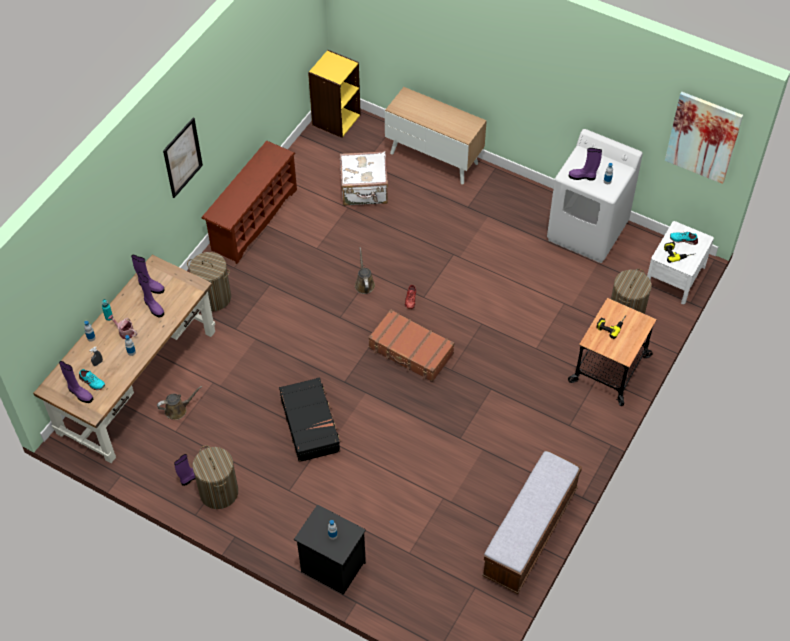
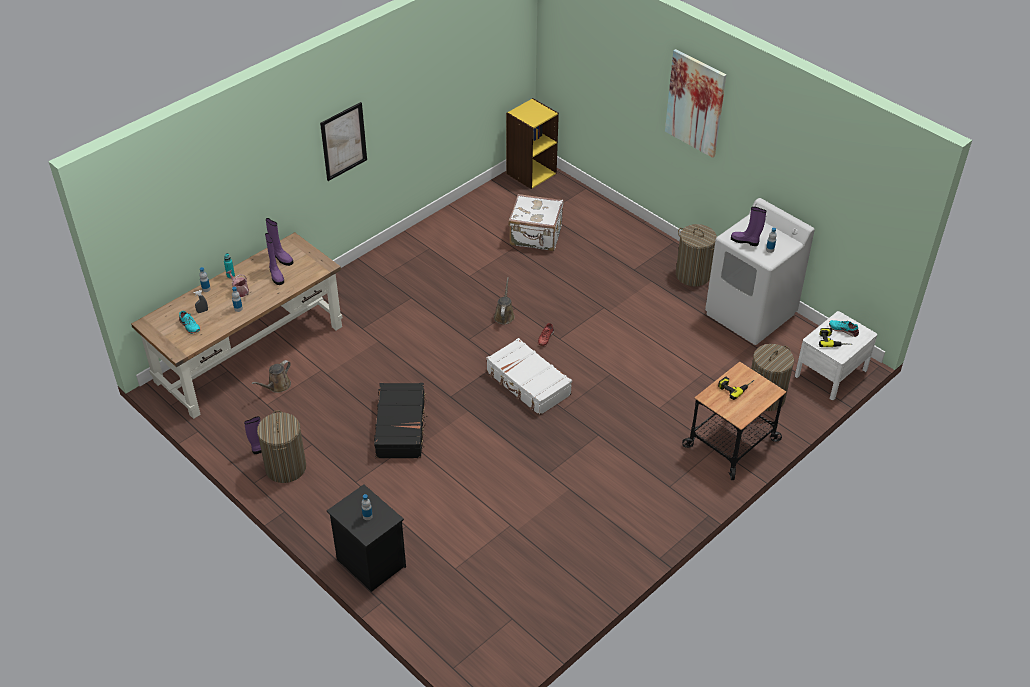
camera: 15 degrees right, 10 degrees down
(79, 394) = (173, 333): purple boot -> none
(178, 410) = (277, 386): brown watering can -> brown watering can turned 135 degrees clockwise
(213, 297) = (352, 298): laundry basket -> laundry basket (693, 275)
(253, 219) = (418, 240): brown shoe rack -> none
(411, 351) = (528, 384): brown suitcase -> white suitcase
(434, 158) = (616, 222): cabinet -> none
(530, 533) = (590, 580): bench -> none
(703, 137) = (876, 214): picture -> picture (695, 103)

